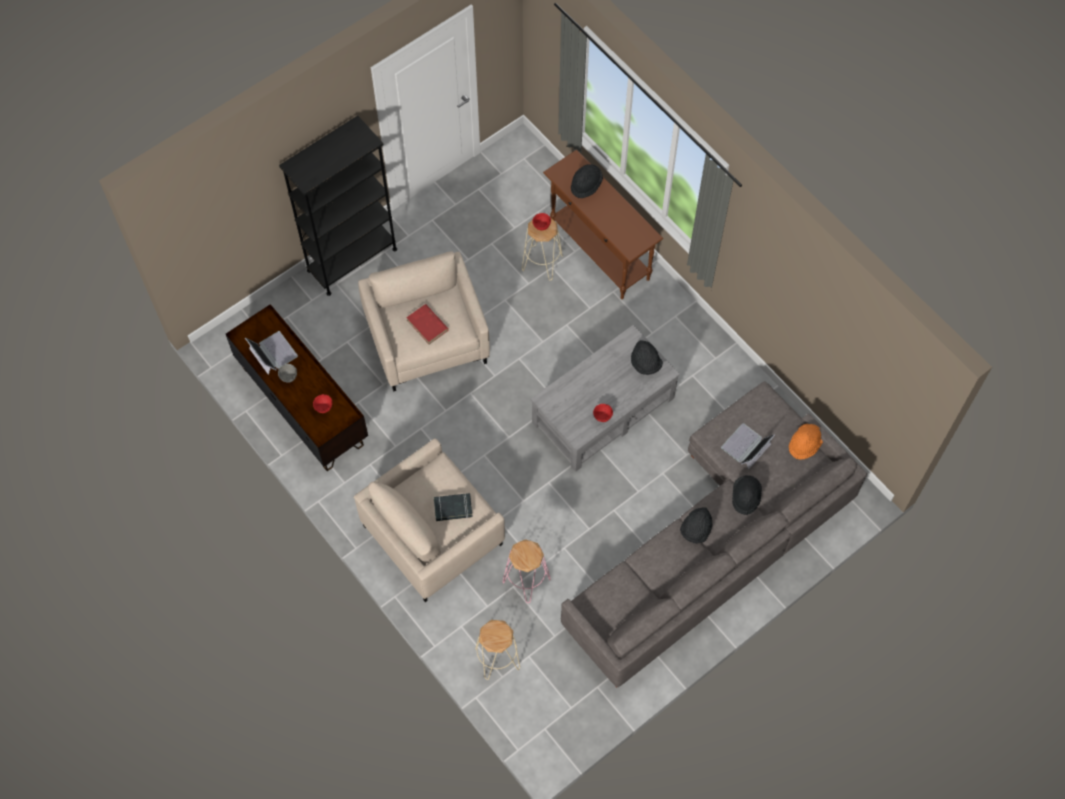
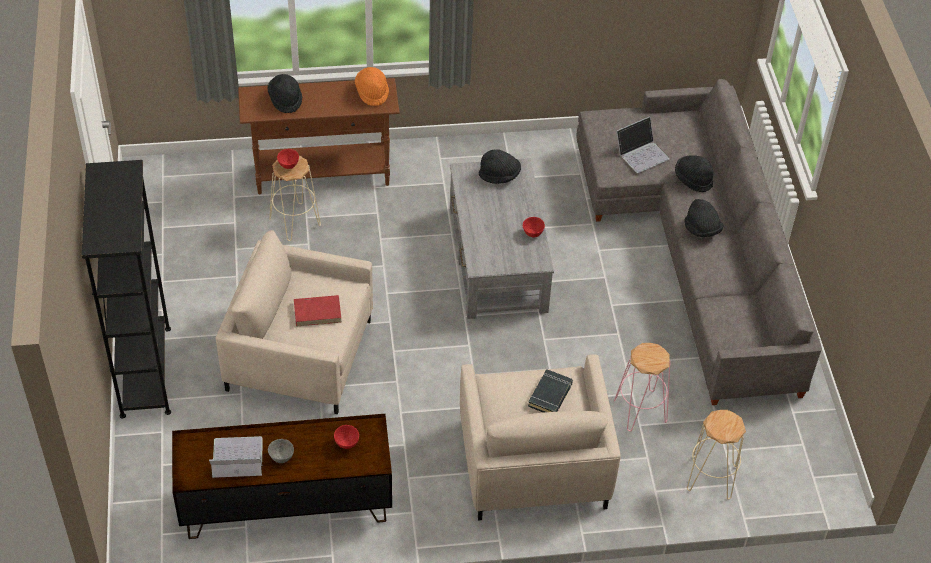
camera: 60 degrees left, 15 degrees down
(746, 447) = (641, 153): laptop -> laptop turned 105 degrees counterclockwise
(804, 444) = (668, 115): orange hat -> orange hat (372, 92)

